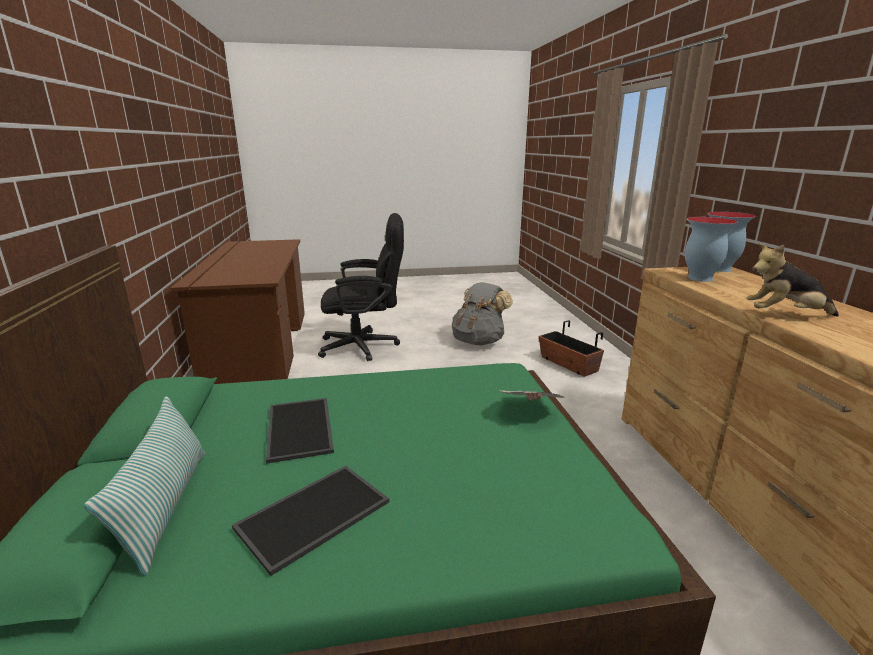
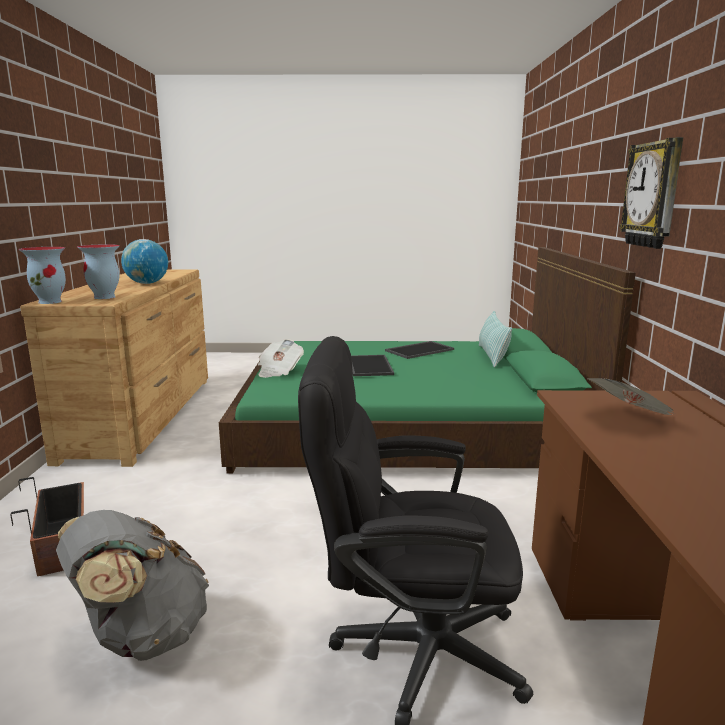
camera: 170 degrees left, 5 degrees down
(74, 161) = (653, 195): none -> wall clock
(248, 271) = (631, 419): none -> newspaper
(301, 429) = (440, 372): tray -> tray (368, 365)
(784, 315) = (147, 283): plush toy -> globe

